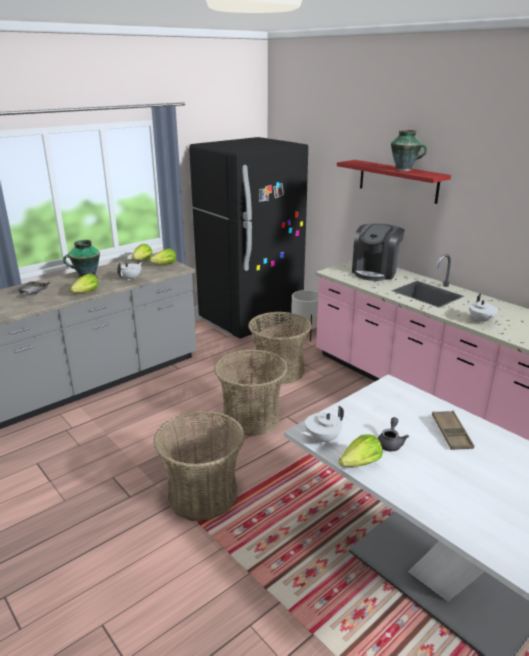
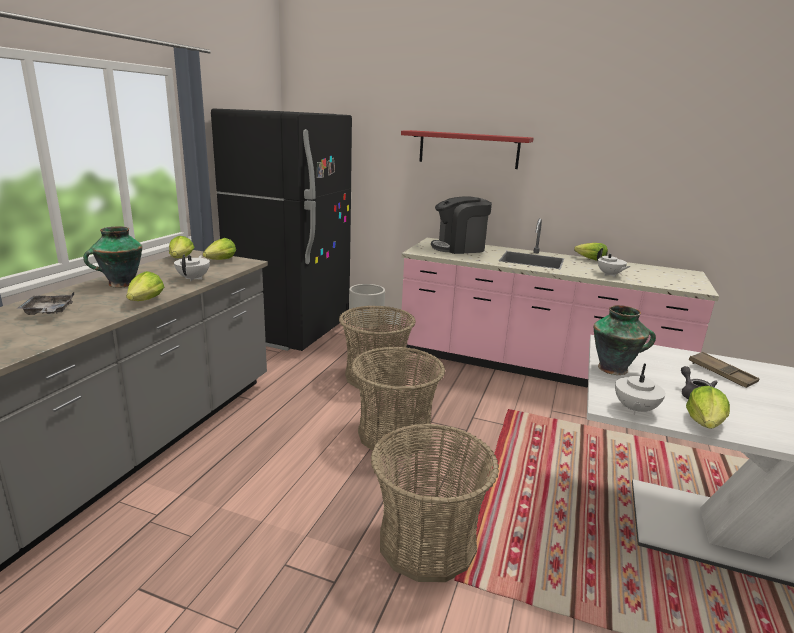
camera: 30 degrees left, 5 degrees down
(375, 272) = (459, 248): coffee machine -> coffee machine turned 75 degrees clockwise
(404, 170) = (483, 134): vase -> vase (614, 369)
(491, 301) = (590, 259): none -> lettuce

